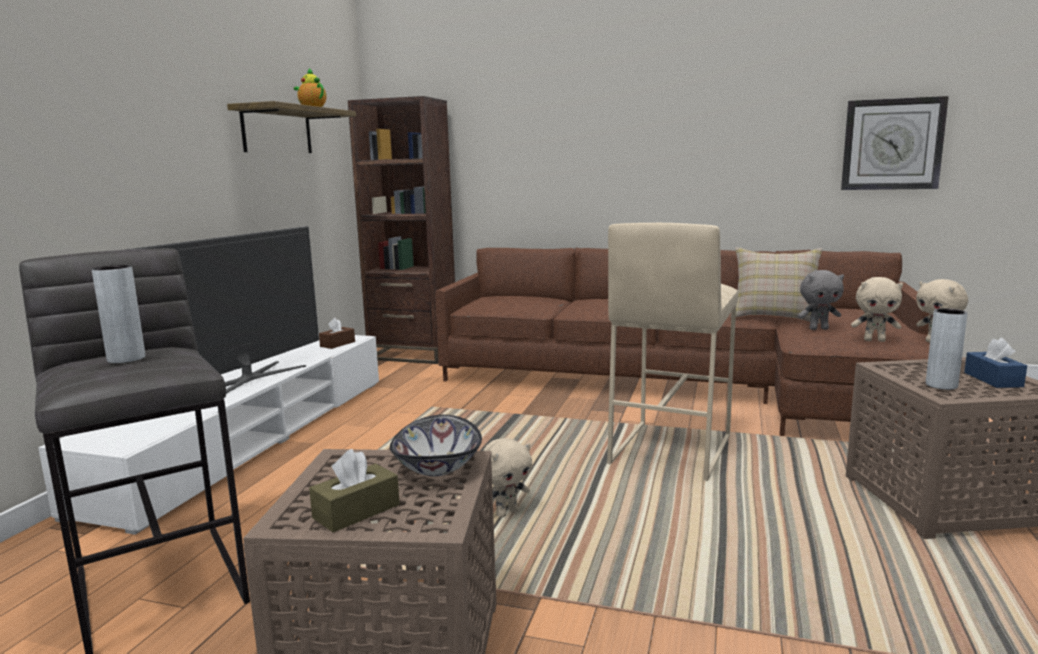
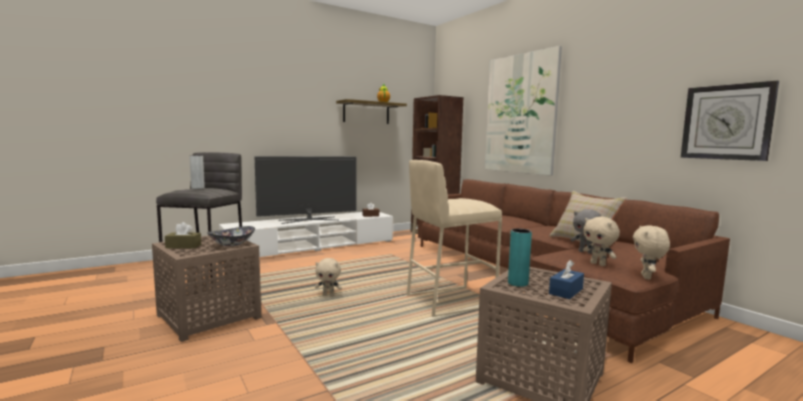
camera: 40 degrees right, 5 degrees down
(577, 132) = (520, 114): none -> picture
(941, 385) = (518, 283): grey vase -> turquoise vase

